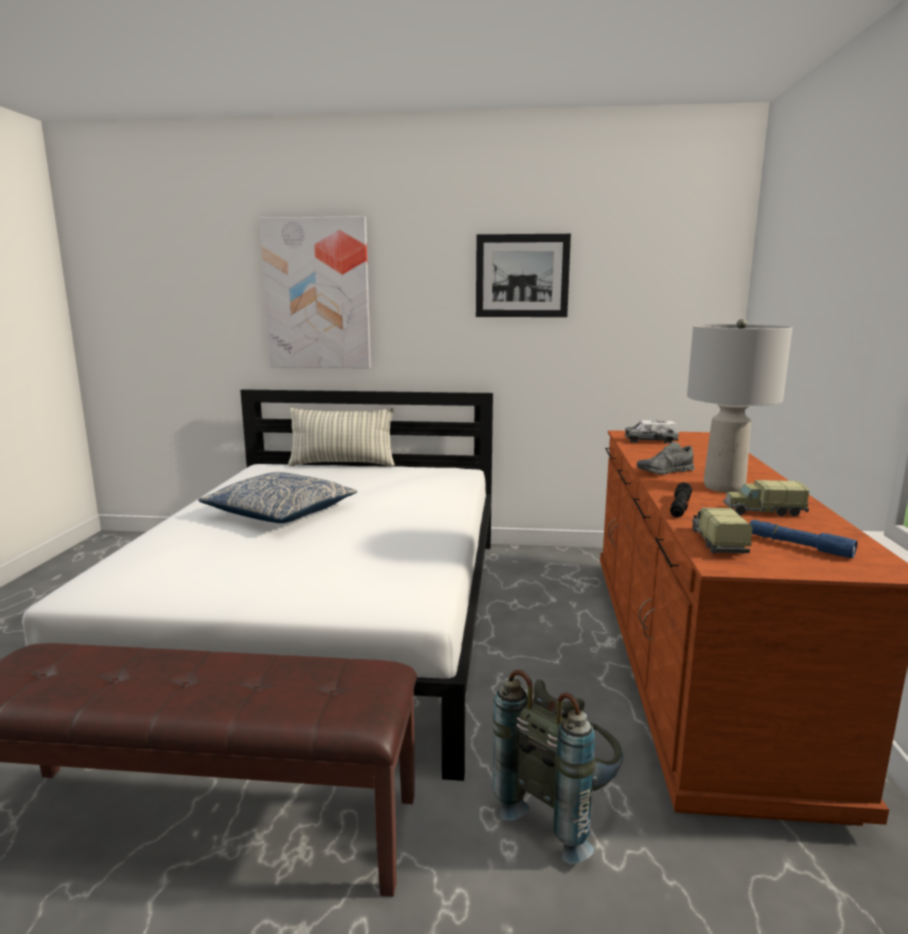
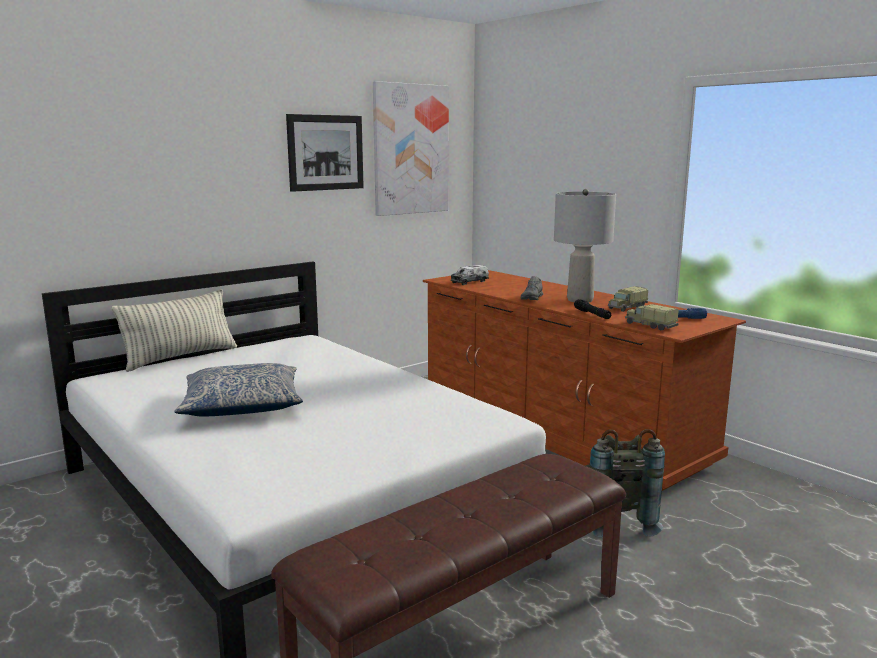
camera: 45 degrees left, 0 degrees up
(317, 294) = (127, 174): picture -> picture (410, 149)

